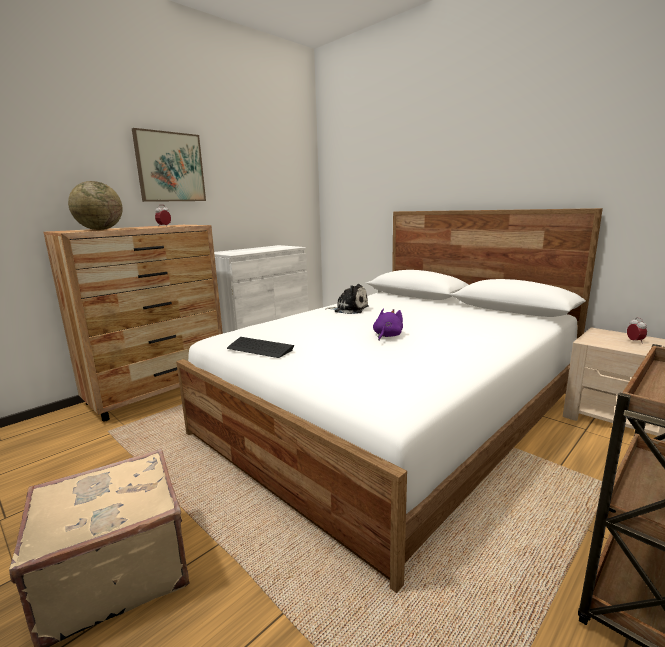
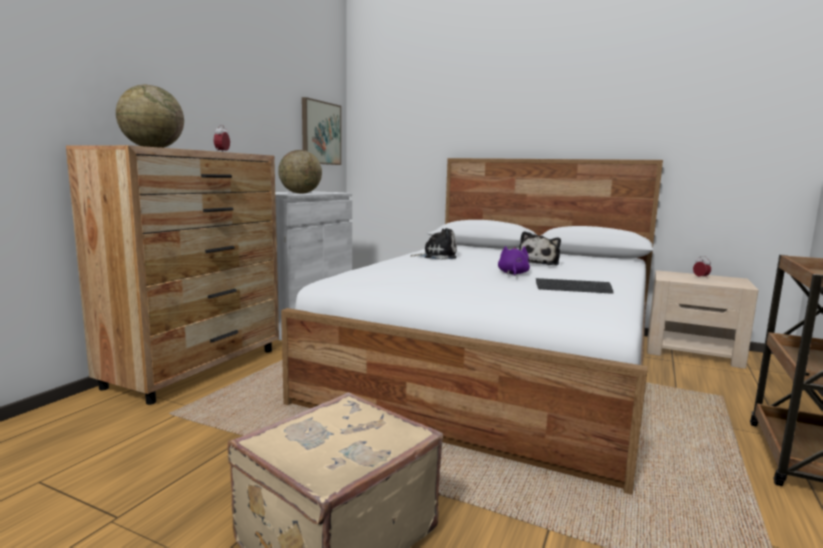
camera: 20 degrees left, 5 degrees down
(170, 167) = (209, 83): picture -> picture (320, 133)
(253, 251) = (300, 193): none -> globe
(260, 349) = (405, 285): keyboard -> keyboard (573, 288)
(438, 320) = (539, 263): none -> plush toy

